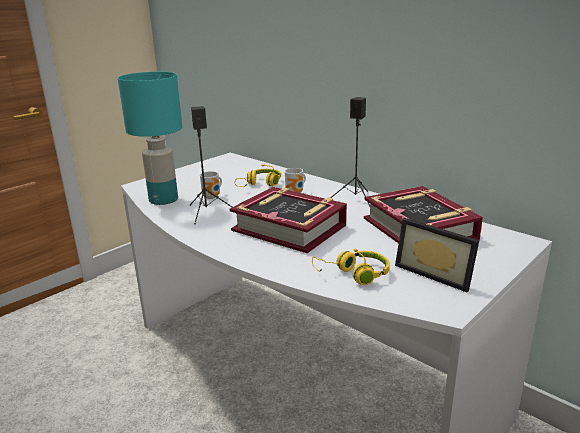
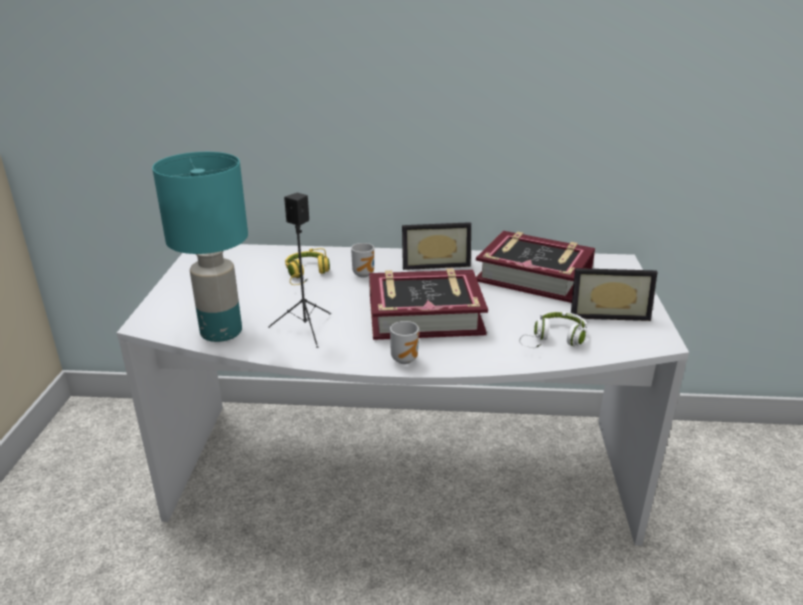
camera: 40 degrees left, 5 degrees up
(213, 197) = (278, 308): mug -> mug (405, 359)
(354, 274) = (554, 339): yellow headphones -> white headphones
(356, 200) = (435, 263): black speaker -> picture frame

